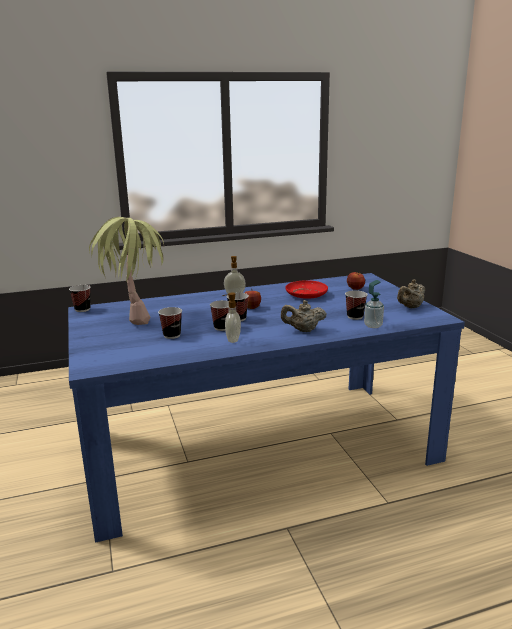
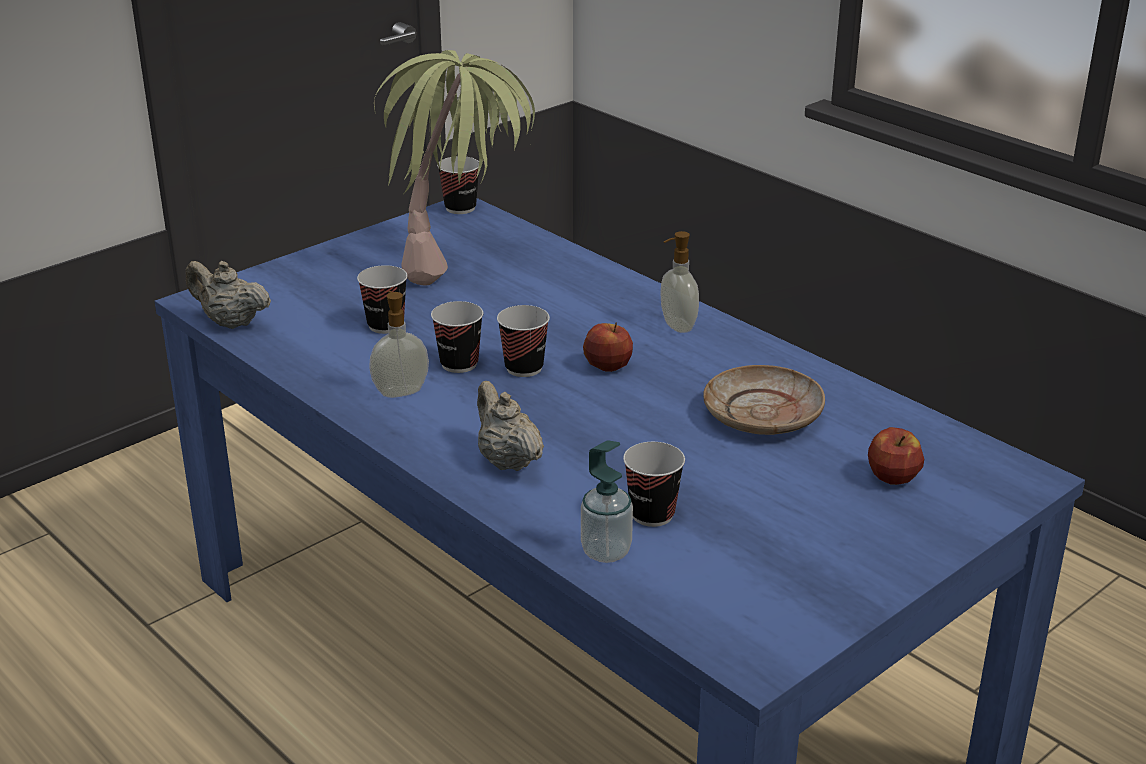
camera: 65 degrees right, 10 degrees up
(306, 295) = (763, 415): red plate -> beige plate
(410, 307) = (805, 594): beige teapot -> beige teapot (230, 322)

